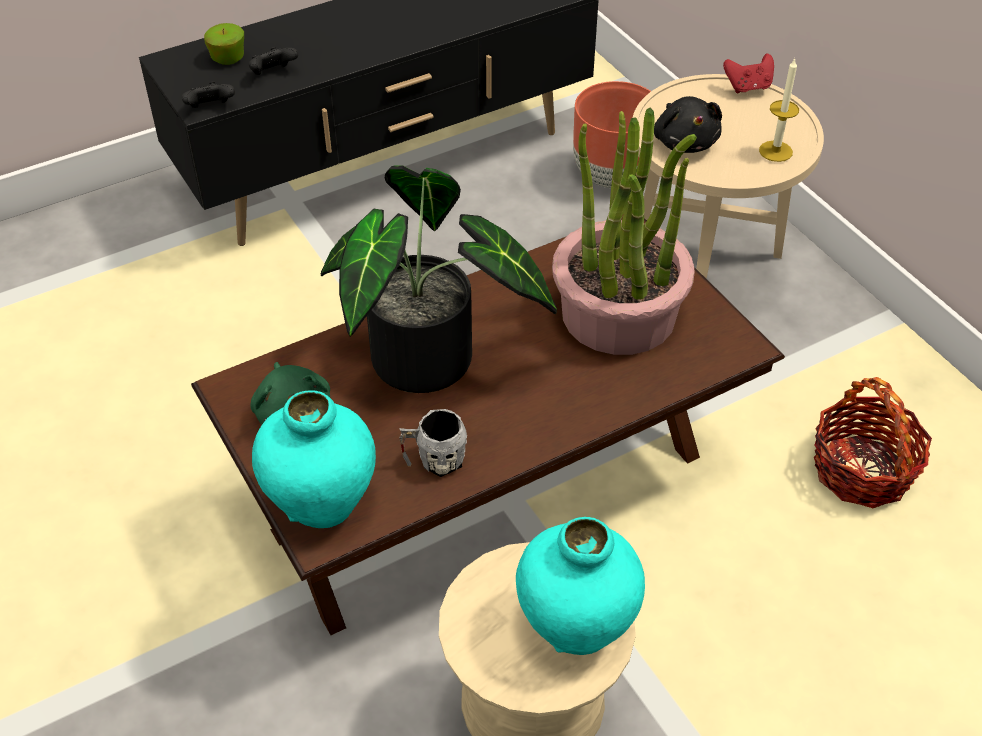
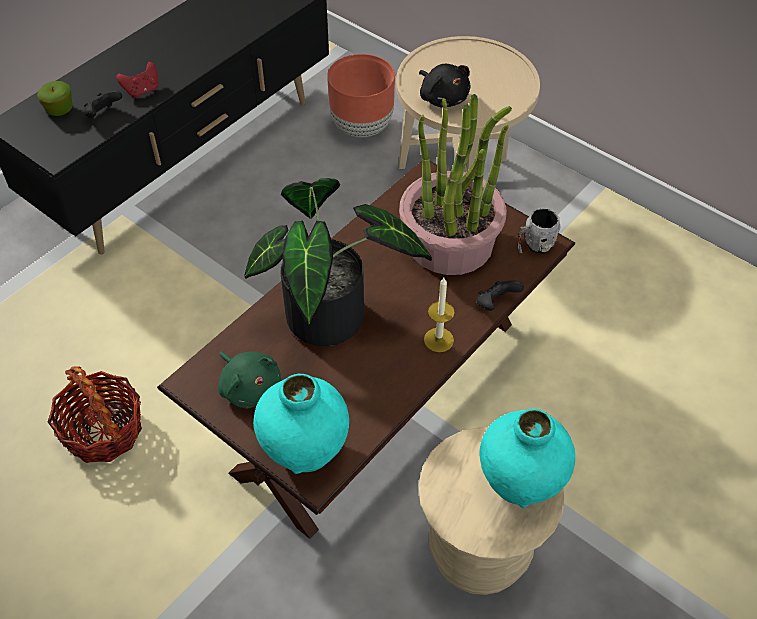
camera: 20 degrees left, 5 degrees up
(210, 109) = (66, 156): black game controller -> black game controller (495, 304)
(434, 461) = (372, 393): grey mug -> grey mug (534, 245)
(748, 87) = (468, 44): red game controller -> red game controller (142, 90)
(775, 151) = (509, 90): candle -> candle (438, 340)
(862, 470) = (621, 302): basket -> basket (103, 431)

